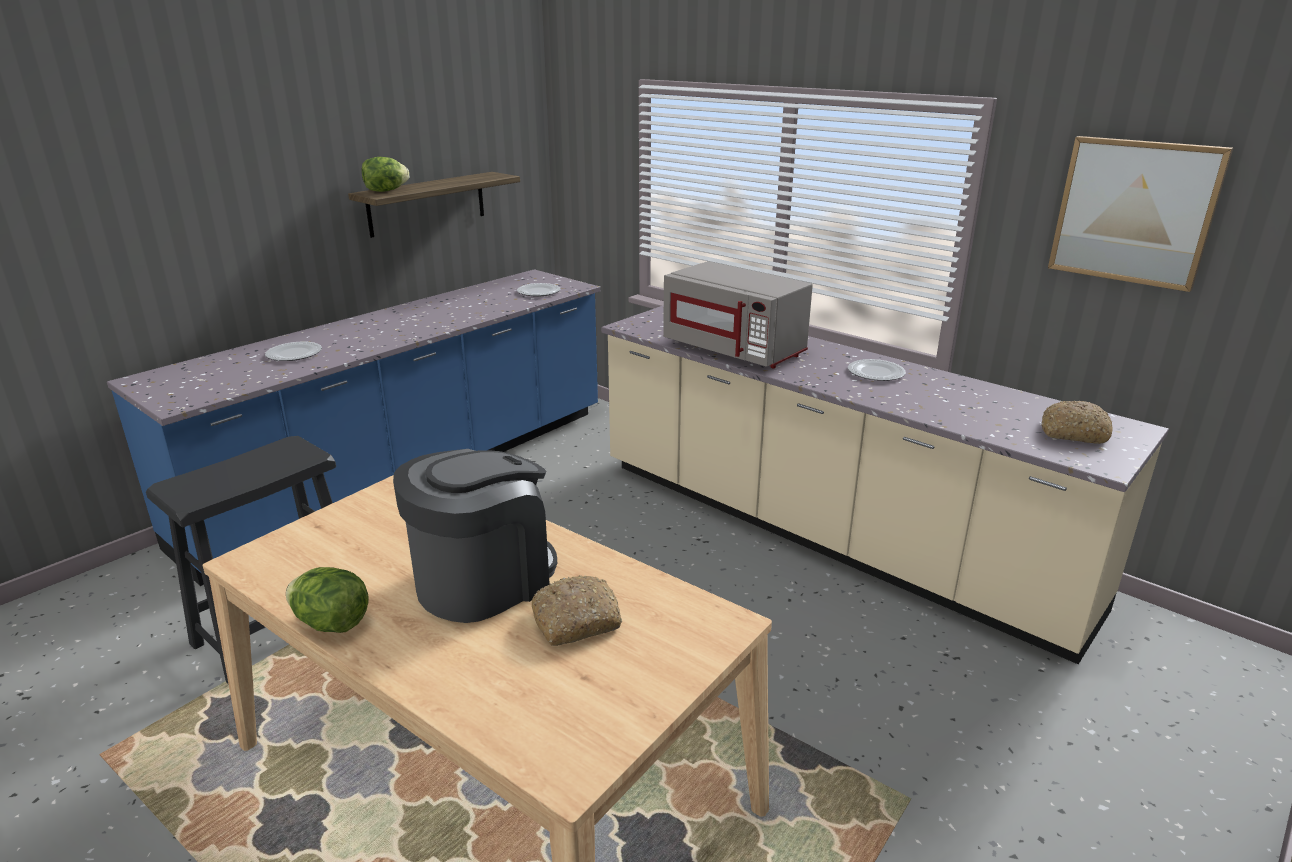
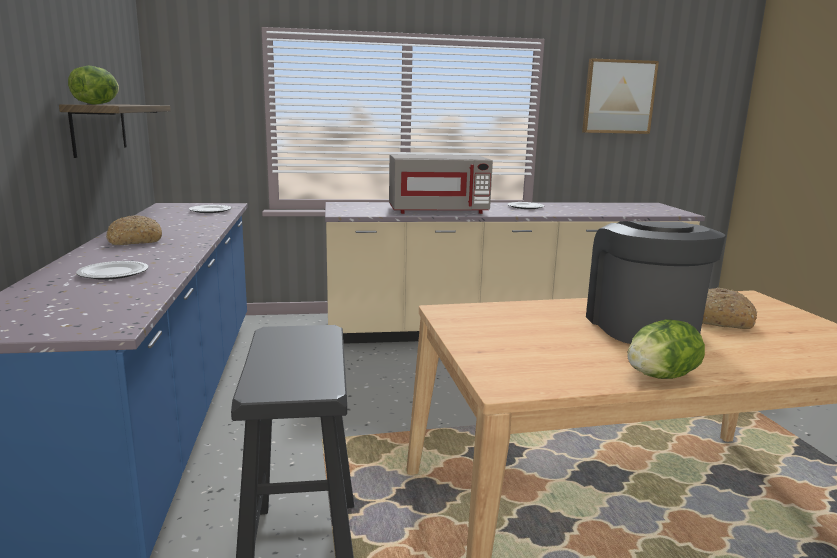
camera: 50 degrees left, 10 degrees down
(1073, 433) = (646, 208): bread -> bread (134, 241)

